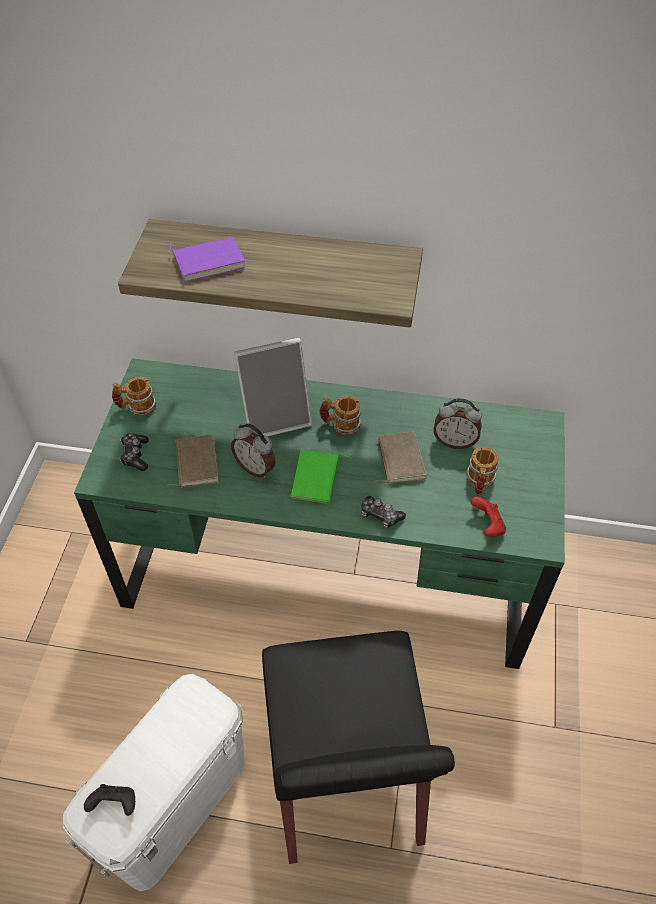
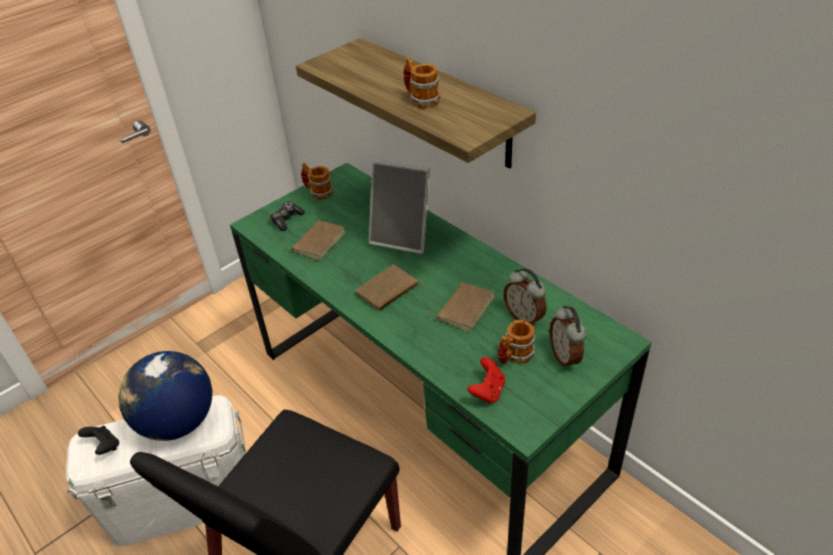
camera: 40 degrees right, 10 degrees down
(169, 729) = (177, 422): none -> globe
(209, 260) = (367, 71): purple book -> none
(255, 467) = (354, 263): alarm clock -> alarm clock (565, 357)
(317, 479) = (388, 291): green book -> brown book
(340, 425) = (444, 263): mug -> mug (421, 99)
(380, 516) = (408, 339): game controller -> none

